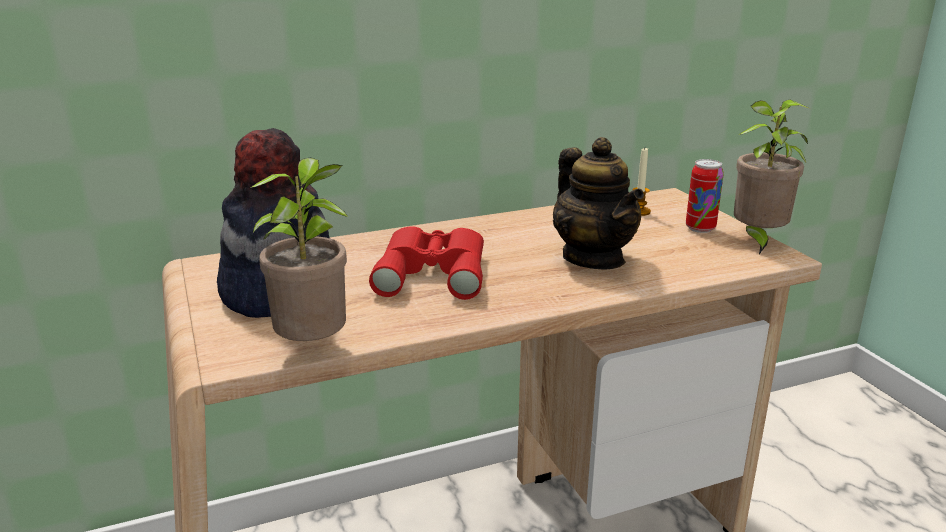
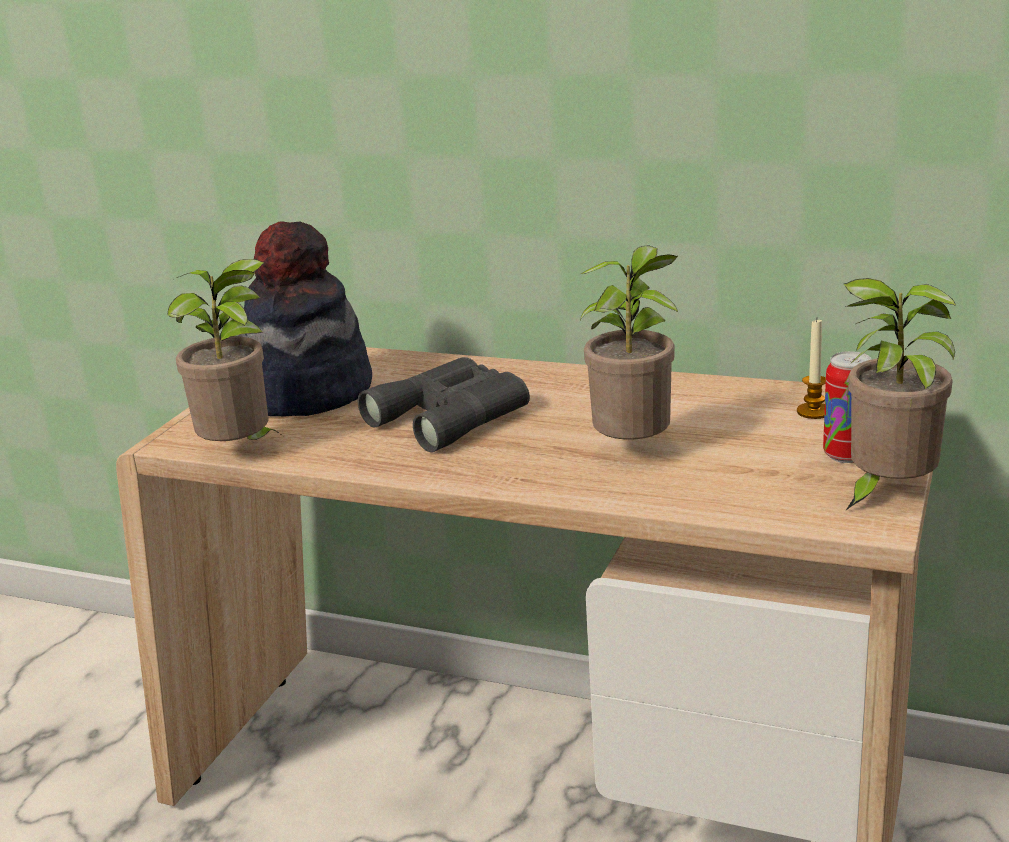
camera: 45 degrees right, 0 degrees up
(433, 271) = (455, 415): red binoculars -> grey binoculars
(593, 258) = (635, 451): teapot -> potted plant

